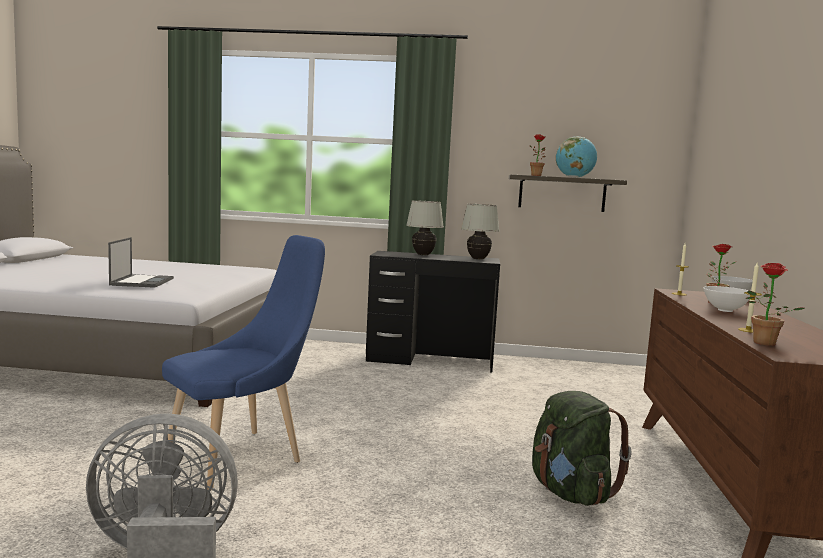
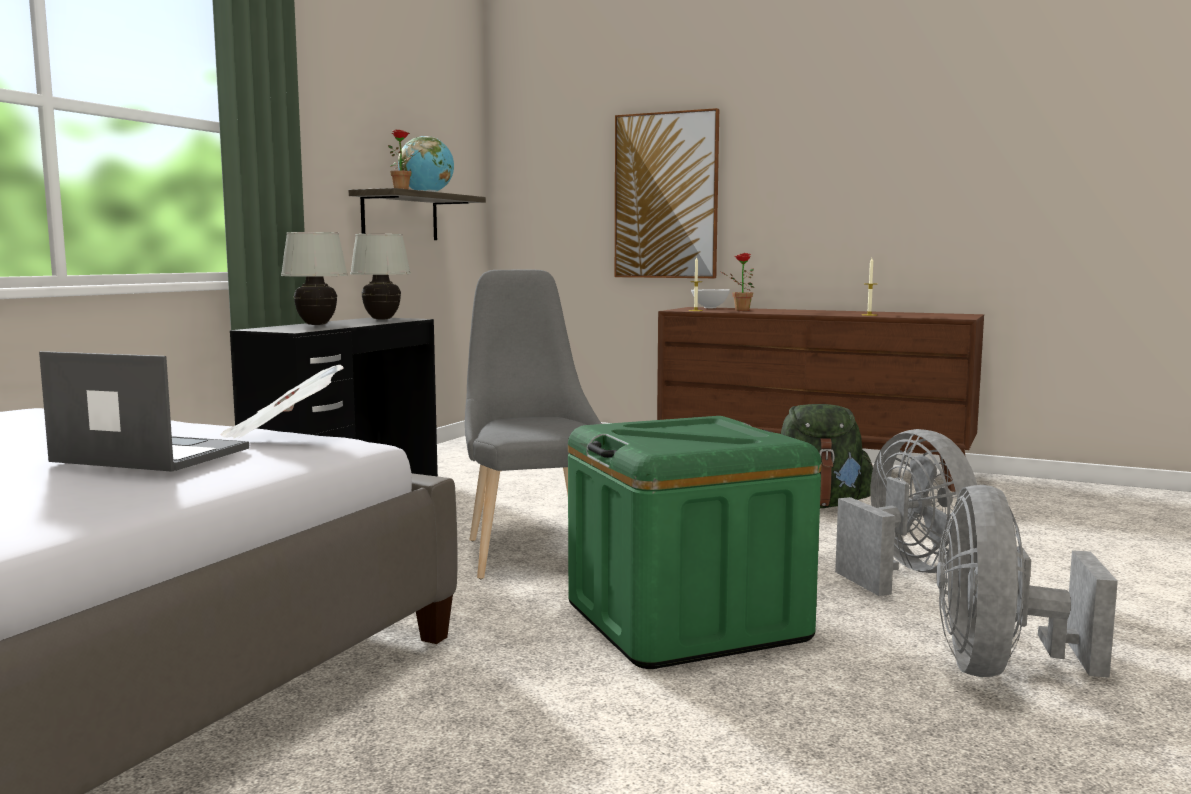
camera: 70 degrees left, 0 degrees up
(190, 288) = (282, 434): none -> newspaper
(242, 456) = (686, 621): blue chair -> green storage box
(357, 409) = (533, 550): none -> grey chair
(381, 531) = (905, 573): none -> grey fan
(724, 310) = (781, 312): white bowl -> none
(747, 182) = (666, 196): none -> picture
(762, 343) = (919, 317): potted plant -> none

